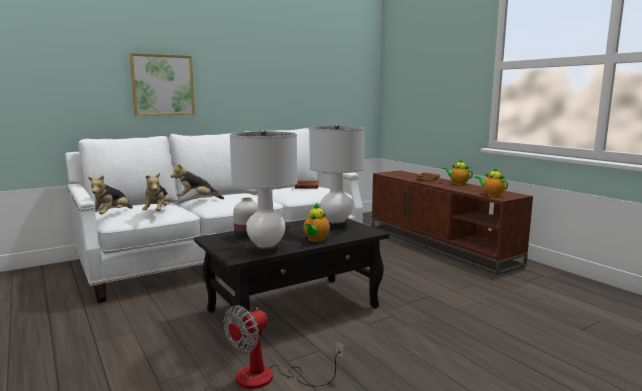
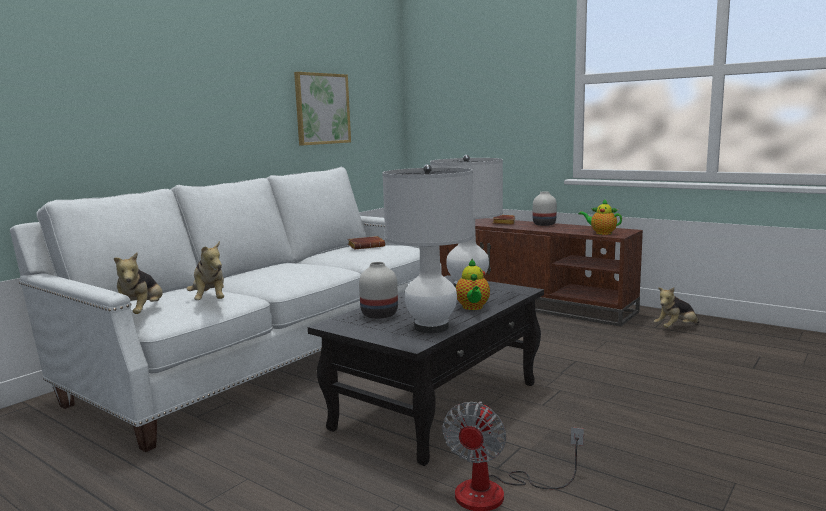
camera: 20 degrees left, 0 degrees up
(163, 85) = (146, 112): picture -> picture (322, 109)
(197, 199) = (239, 278): plush toy -> plush toy (676, 328)
(457, 183) = (544, 224): teapot -> white vase

